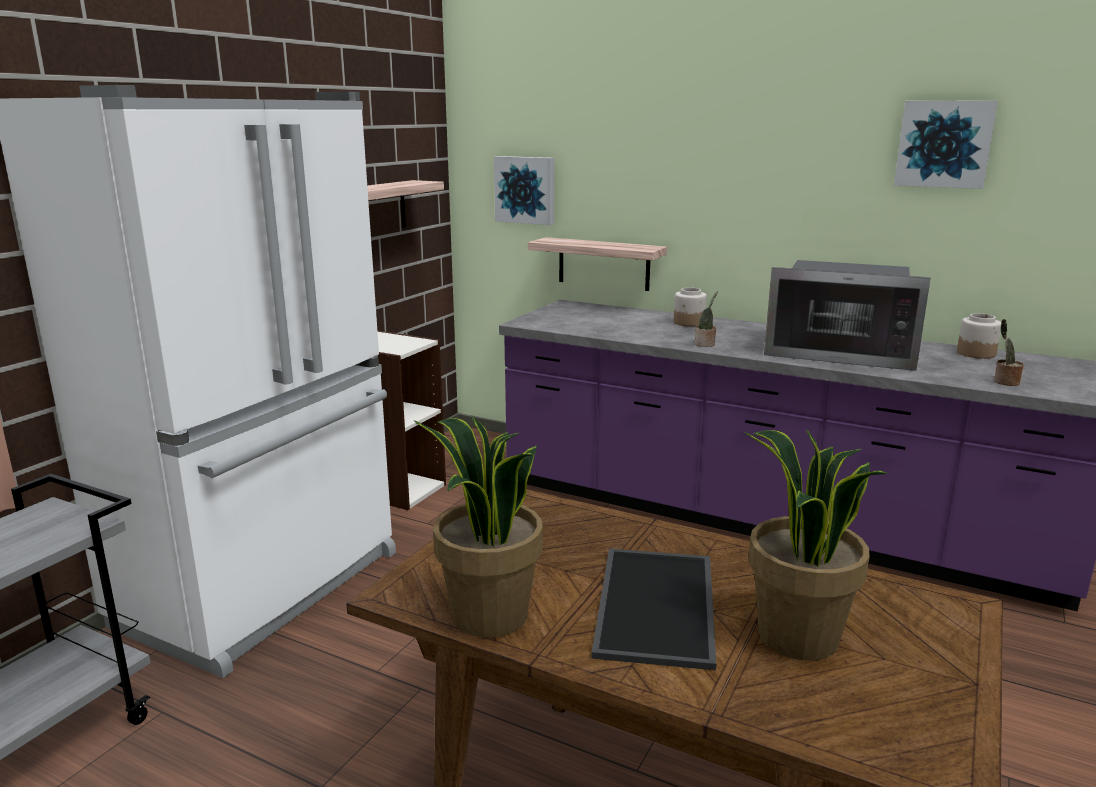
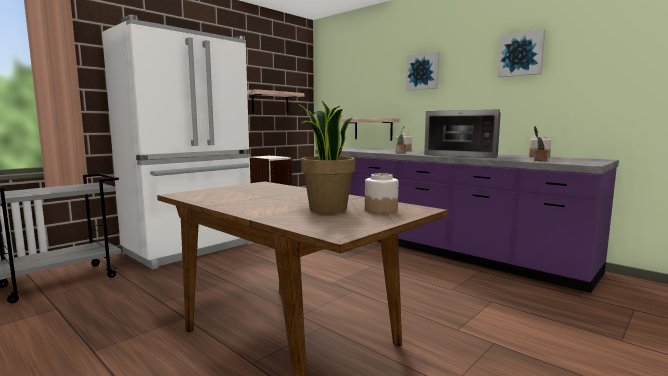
camera: 15 degrees right, 10 degrees down
(488, 616) = (205, 199): potted plant -> none
(525, 190) = (342, 98): picture -> picture (423, 72)
(659, 606) = (279, 201): tray -> none
(895, 623) = (381, 210): none -> jar

